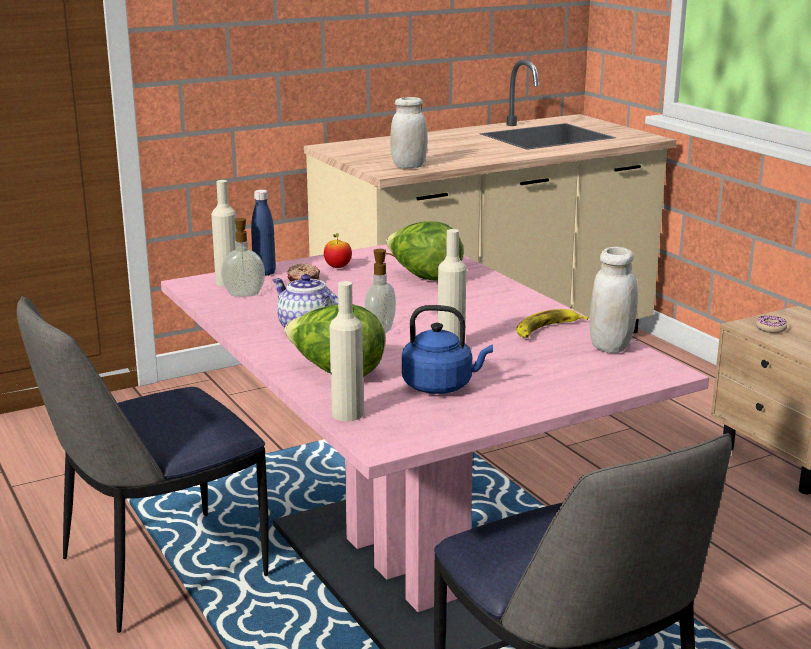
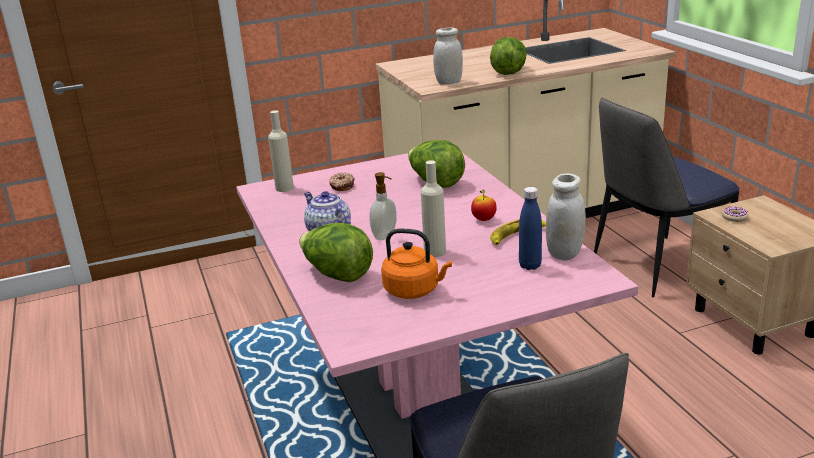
camera: 10 degrees right, 5 degrees up
(157, 571) = (237, 402): chair -> chair (655, 266)
(244, 294) = (293, 199): soap dispenser -> none
(264, 273) = (315, 179): blue bottle -> blue bottle (530, 265)
(338, 267) = (372, 173): apple -> apple (484, 219)
(347, 414) = (332, 316): beige bottle -> none
(441, 386) = (414, 290): blue kettle -> orange kettle
(480, 157) = (508, 72): none -> lettuce

